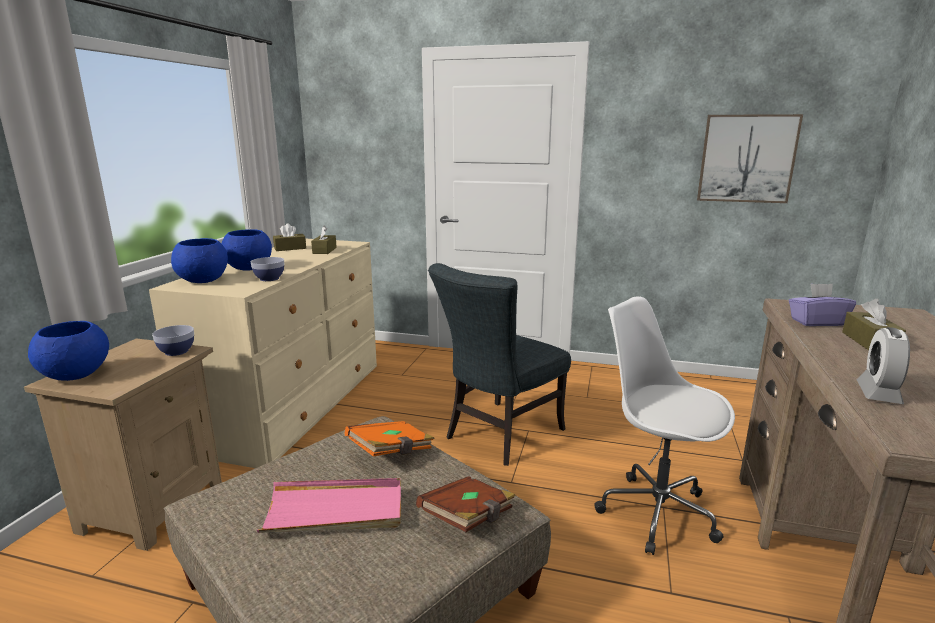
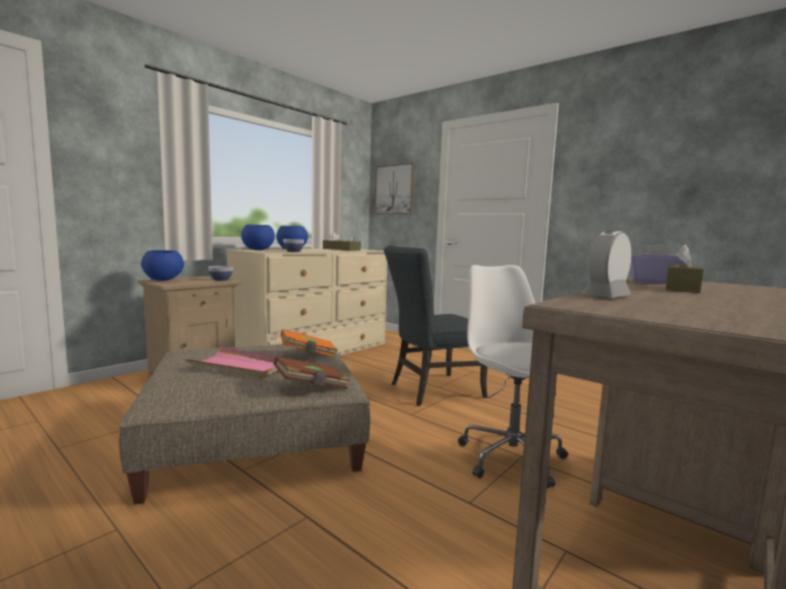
camera: 25 degrees right, 10 degrees down
(747, 158) = (698, 186): picture -> picture (395, 189)

